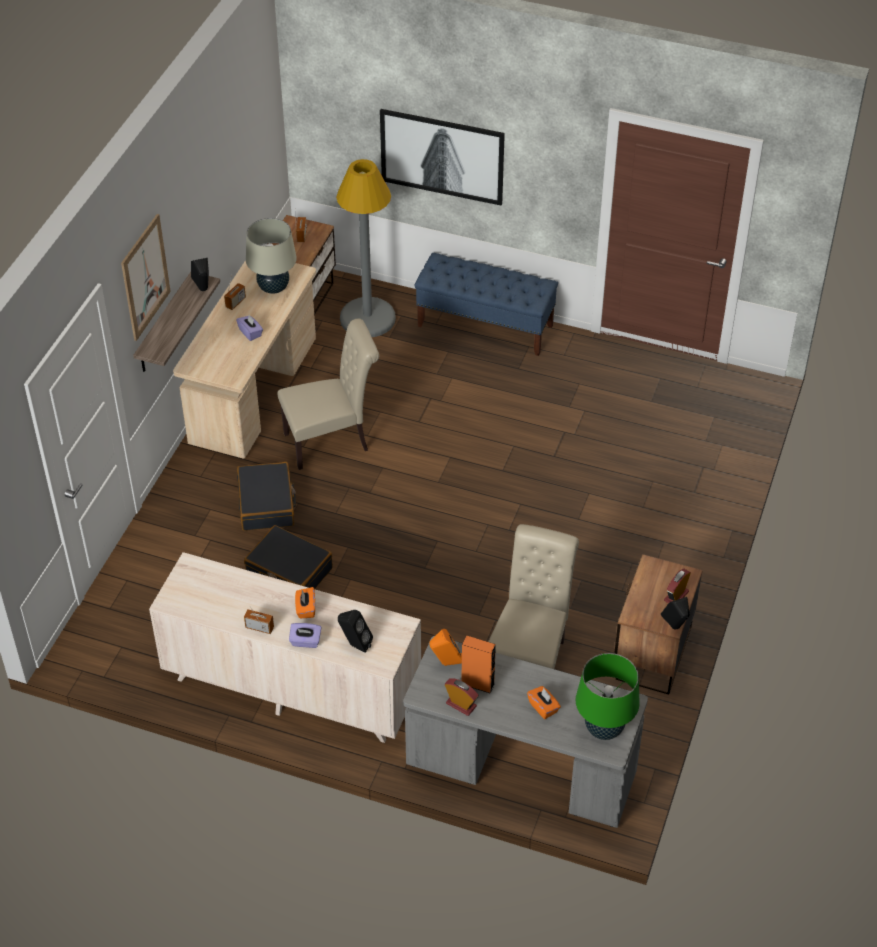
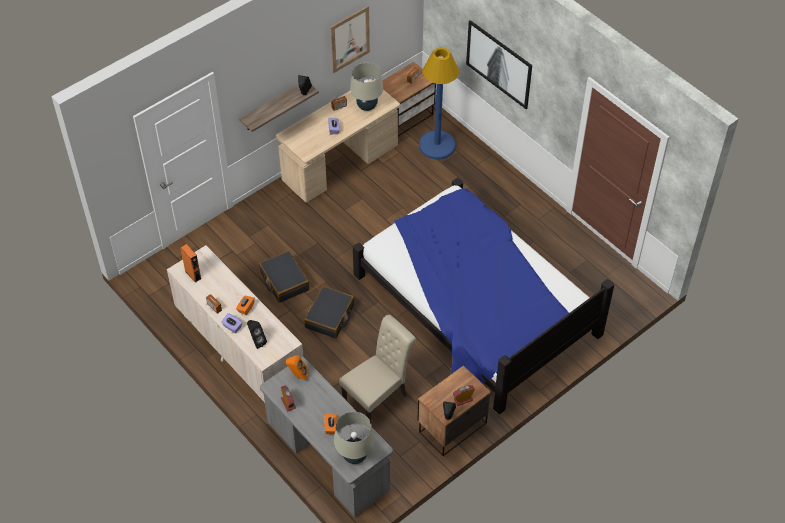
camera: 30 degrees right, 5 degrees up
(145, 277) = (258, 76): picture -> picture (350, 39)
(267, 504) = (300, 235): black suitcase -> black suitcase (330, 317)
(332, 441) = (362, 213): beige chair -> none
(367, 318) = (437, 145): grey floor lamp -> blue floor lamp
(477, 684) = (306, 396): orange speaker -> orange speaker (193, 275)
(485, 326) = (504, 180): blue bench -> none
(565, 490) = (475, 305): none -> bed
(604, 729) = (354, 456): green table lamp -> beige table lamp

